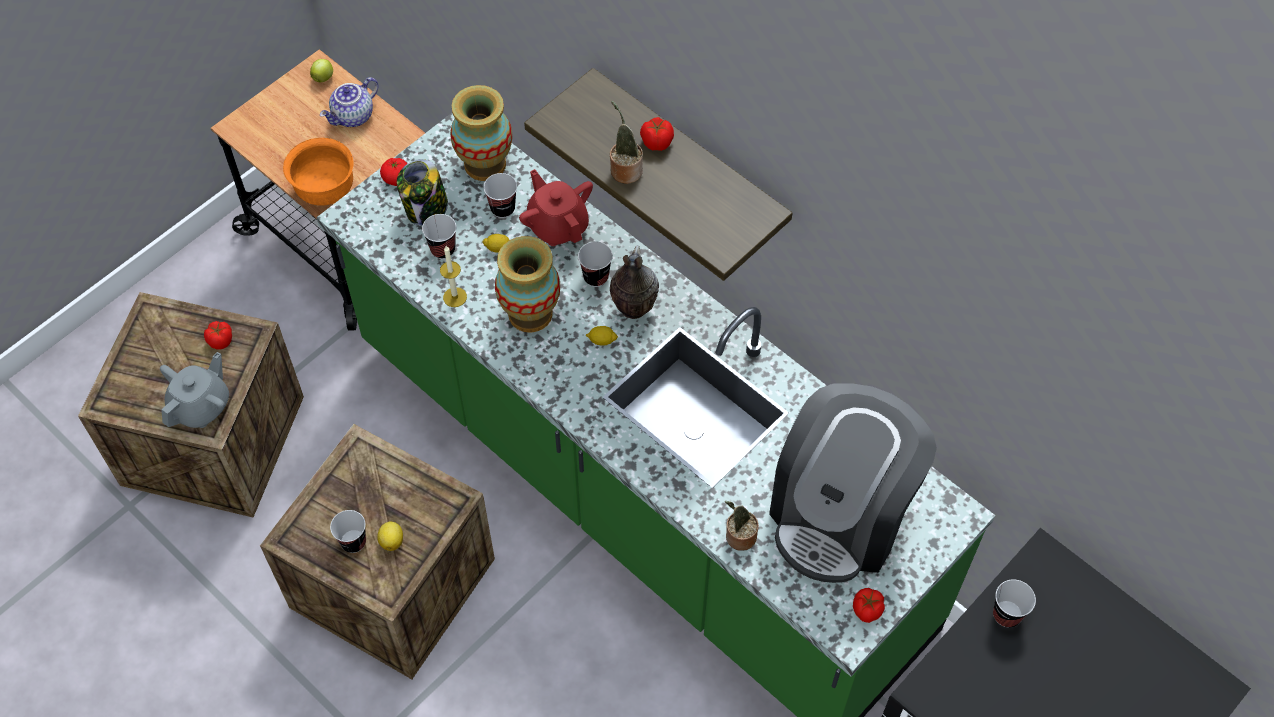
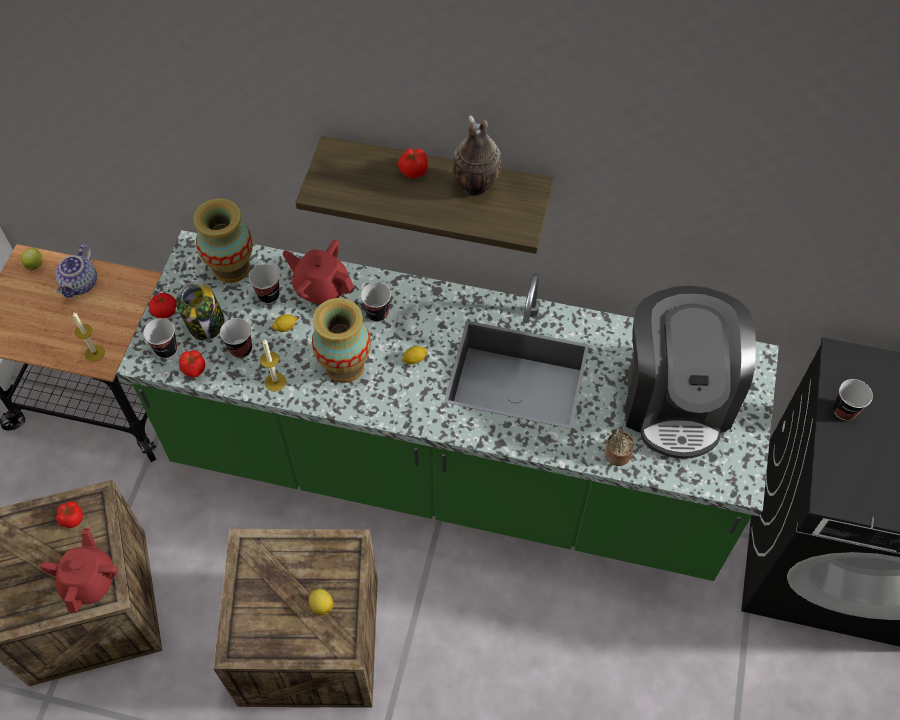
camera: 30 degrees left, 0 degrees up
(201, 406) = (89, 581): grey teapot -> red teapot
(325, 191) = (94, 353): orange bowl -> candle
(353, 542) = (290, 623): cup -> cup (166, 349)
(625, 169) = (403, 202): potted plant -> none
(632, 310) = (422, 325): vase -> vase (475, 188)
(867, 610) = (742, 461): tomato -> tomato (194, 369)

